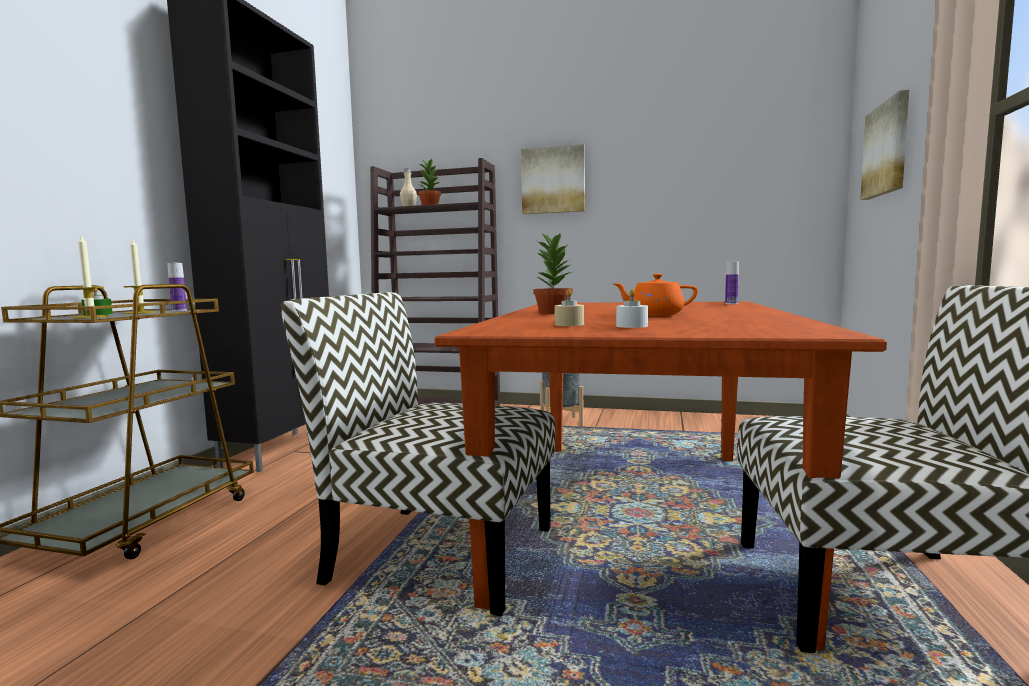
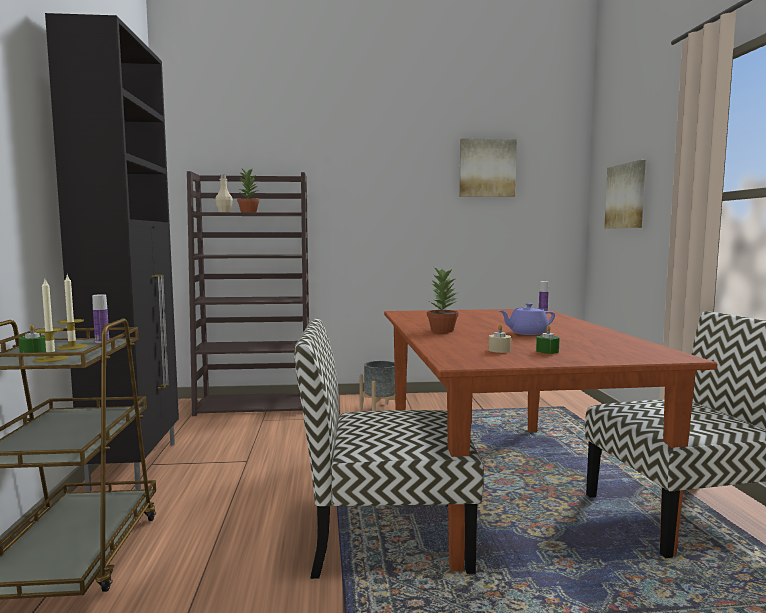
camera: 20 degrees left, 0 degrees up
(553, 180) = (361, 193): picture -> picture (487, 168)
(631, 326) = (547, 351): white candle -> green candle
(655, 315) = (526, 333): orange teapot -> purple teapot

